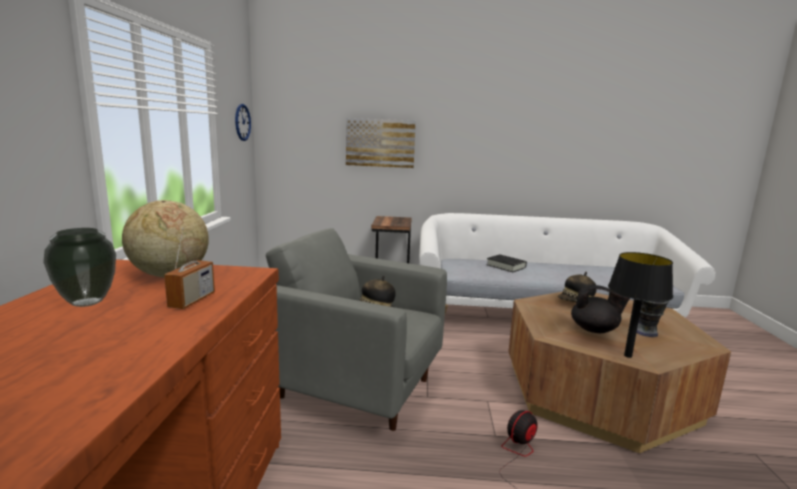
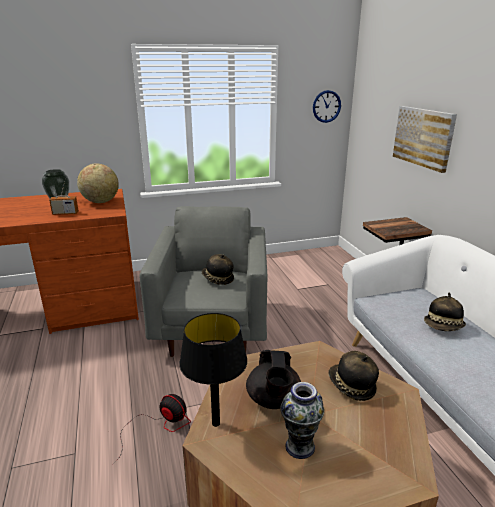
camera: 70 degrees right, 10 degrees up
(506, 266) = (443, 327): black book -> hat

